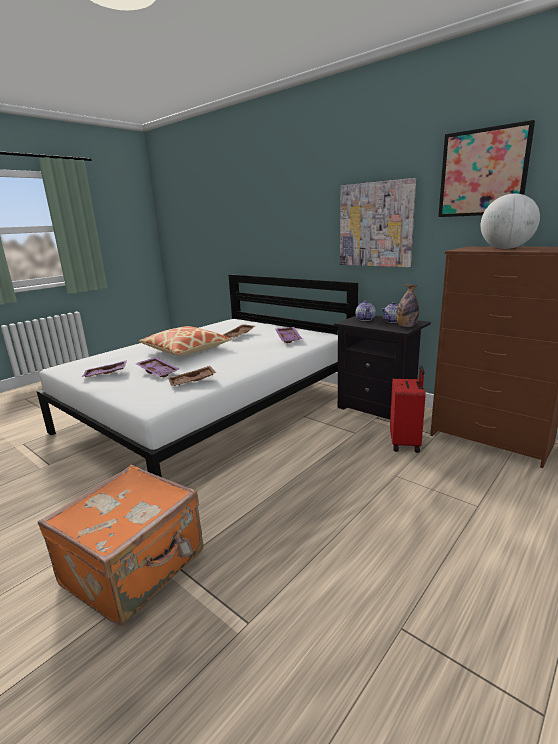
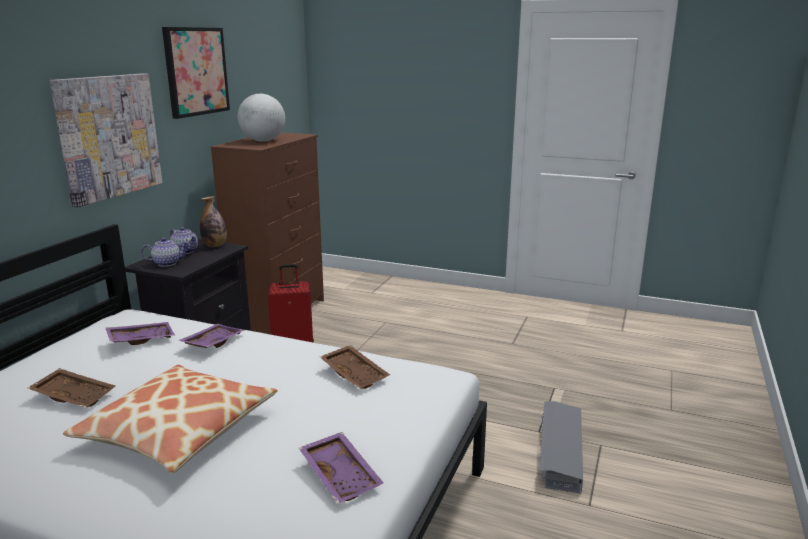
camera: 110 degrees left, 0 degrees up
(136, 568) = (560, 451): orange suitcase -> grey storage box
(159, 372) = (316, 418): purple tray -> purple tray (212, 343)

